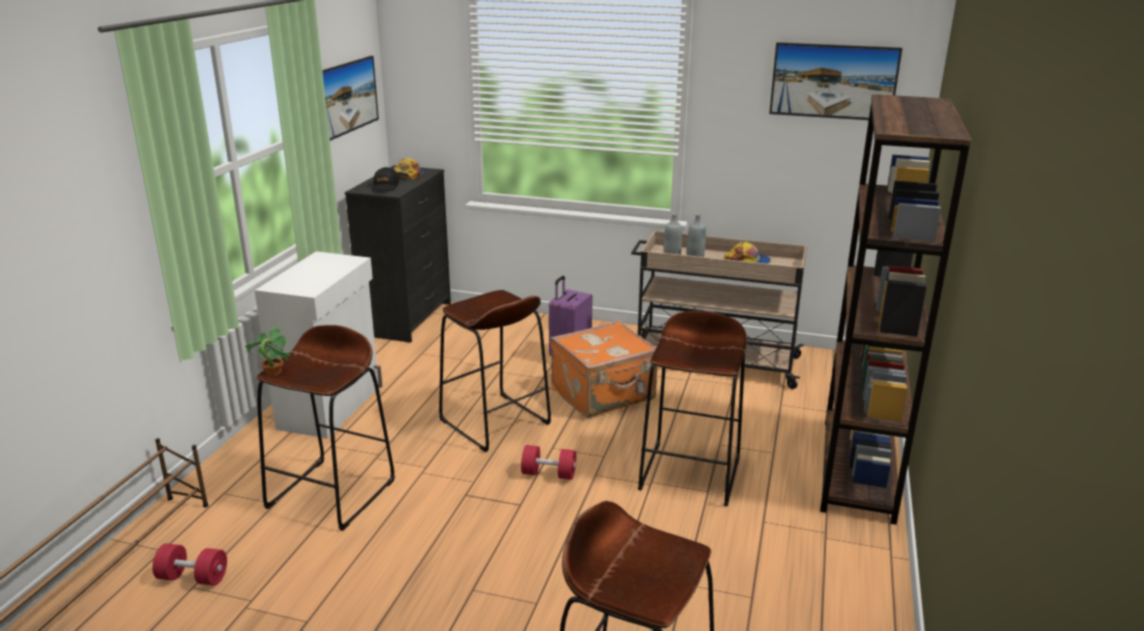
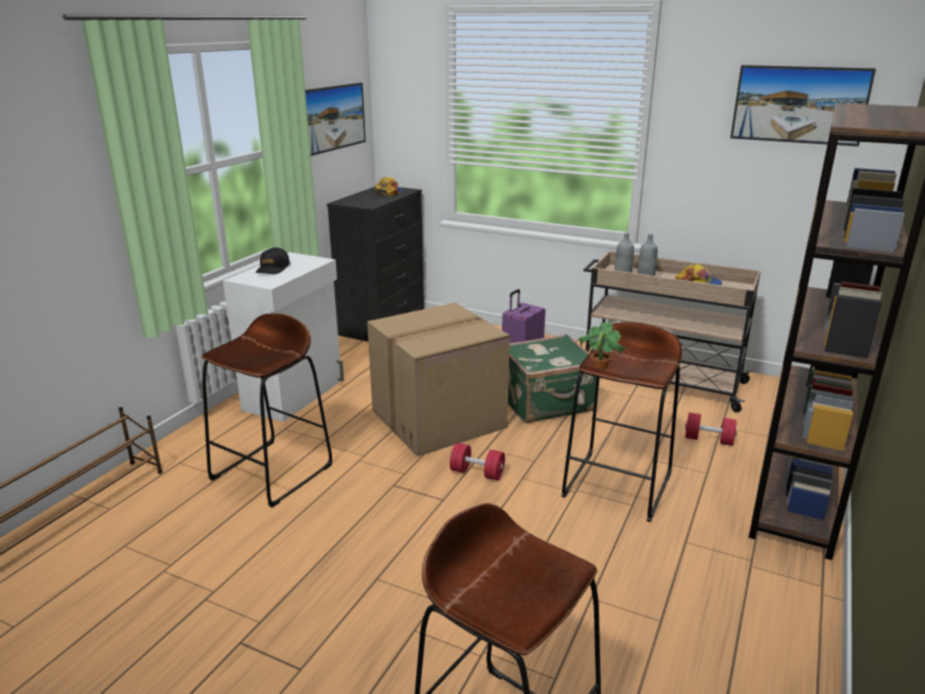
camera: 10 degrees right, 0 degrees up
(193, 577) = (127, 537): red dumbbell -> red dumbbell (708, 440)
(273, 372) = (216, 352): potted plant -> potted plant (599, 366)
(385, 186) = (364, 200): black cap -> black cap (273, 268)
(494, 422) = (437, 420): brown stool -> cardboard box
(604, 395) = (547, 403): orange suitcase -> green suitcase

